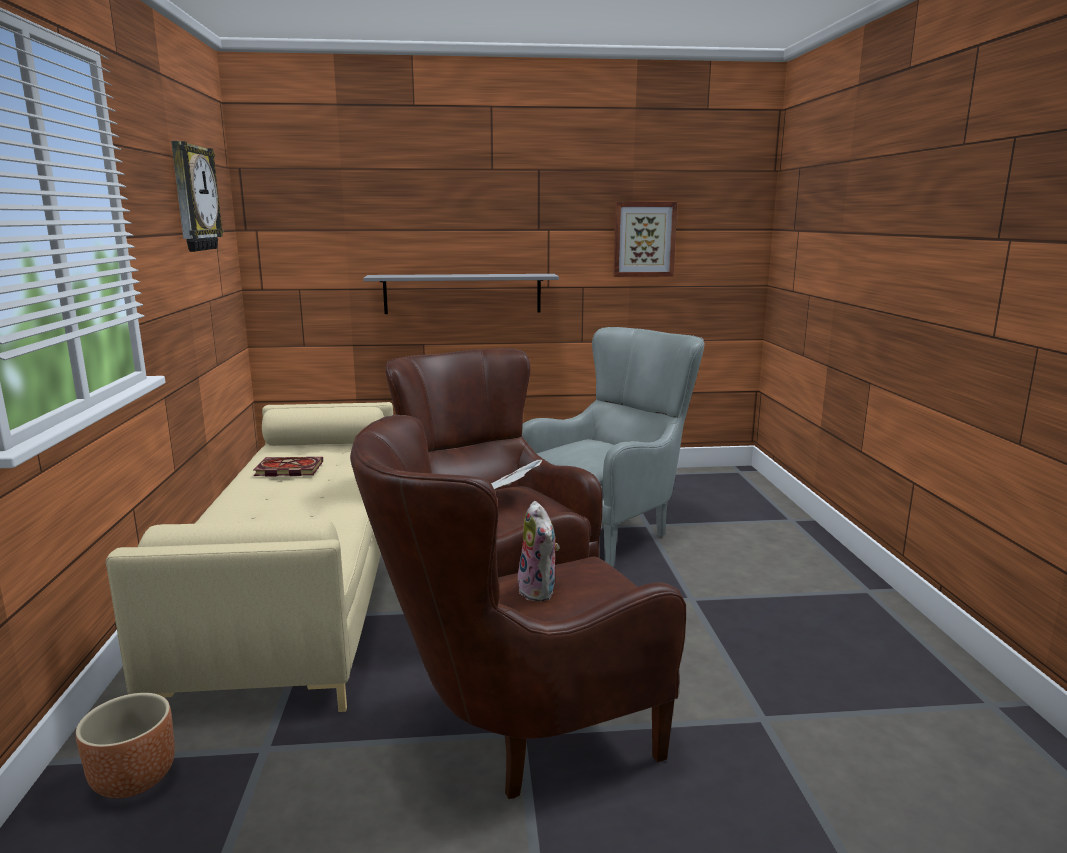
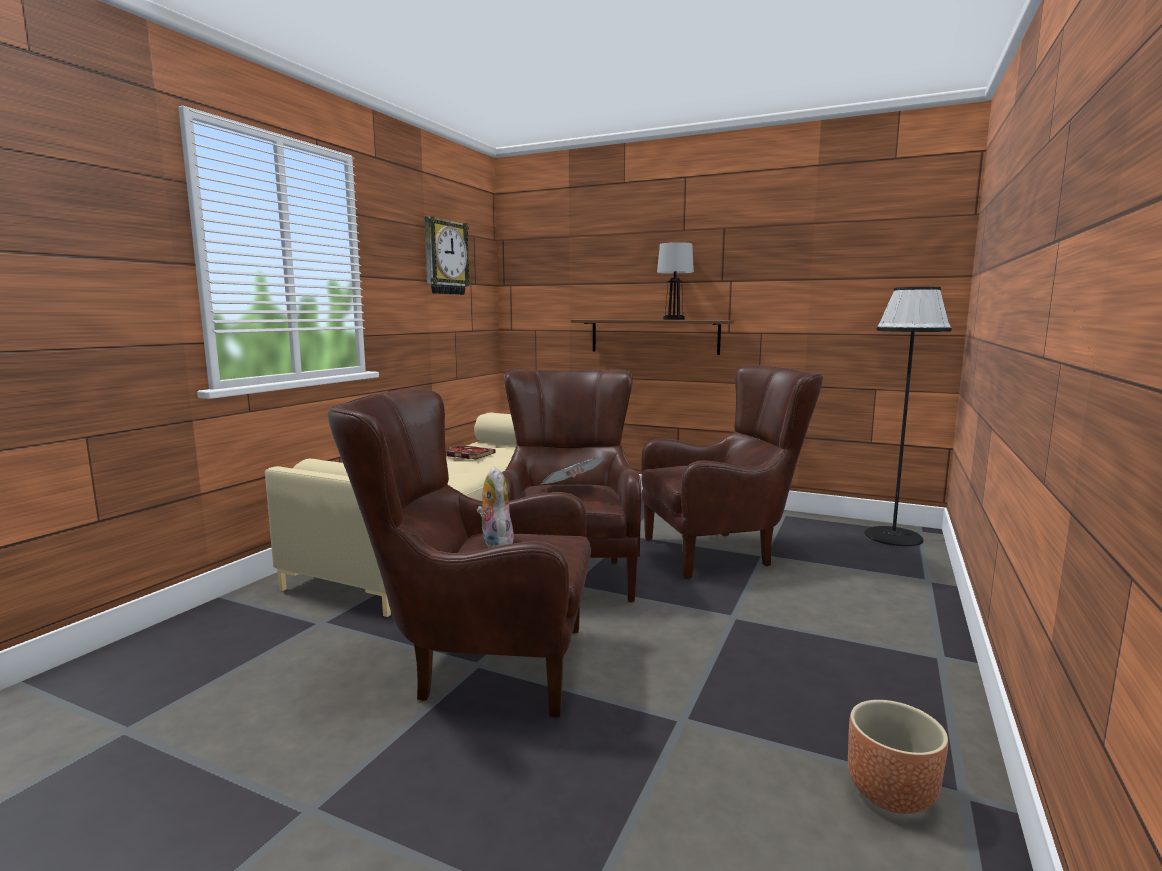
camera: 30 degrees right, 5 degrees down
(134, 779) = (244, 616): brown planter -> brown planter (889, 793)
(462, 293) = (654, 336): grey shelf -> brown shelf
(492, 275) = (674, 319): none -> table lamp
(540, 591) = (495, 543): plush toy -> plush toy turned 150 degrees clockwise
(611, 529) = (725, 551): grey armchair -> brown armchair
(644, 239) = (822, 288): picture -> none
(725, 481) = (893, 536): none -> black floor lamp

